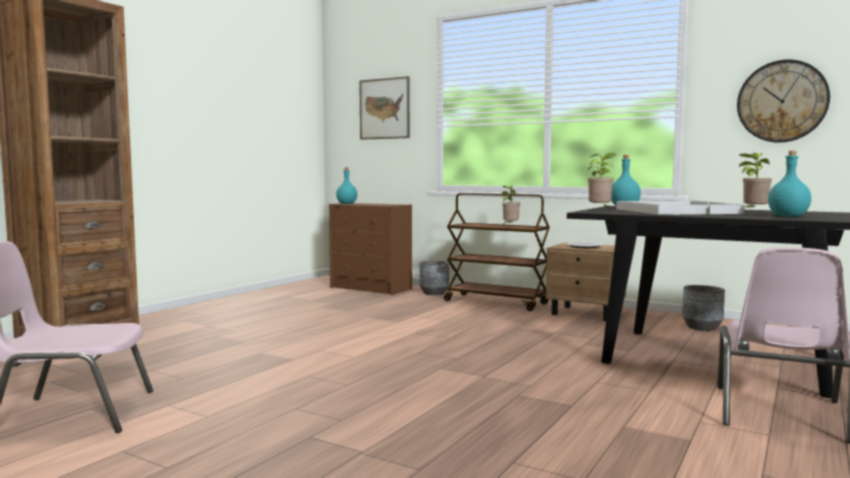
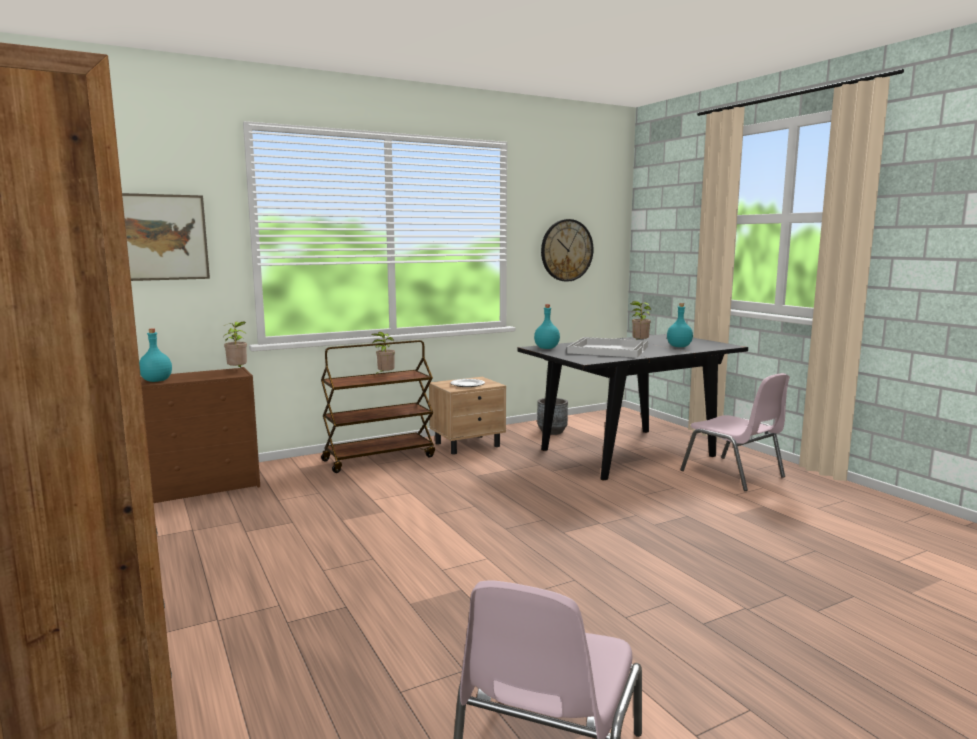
camera: 60 degrees left, 5 degrees up
(434, 293) = (291, 468): grey planter -> none
(601, 210) = (580, 358): potted plant -> potted plant (238, 371)

